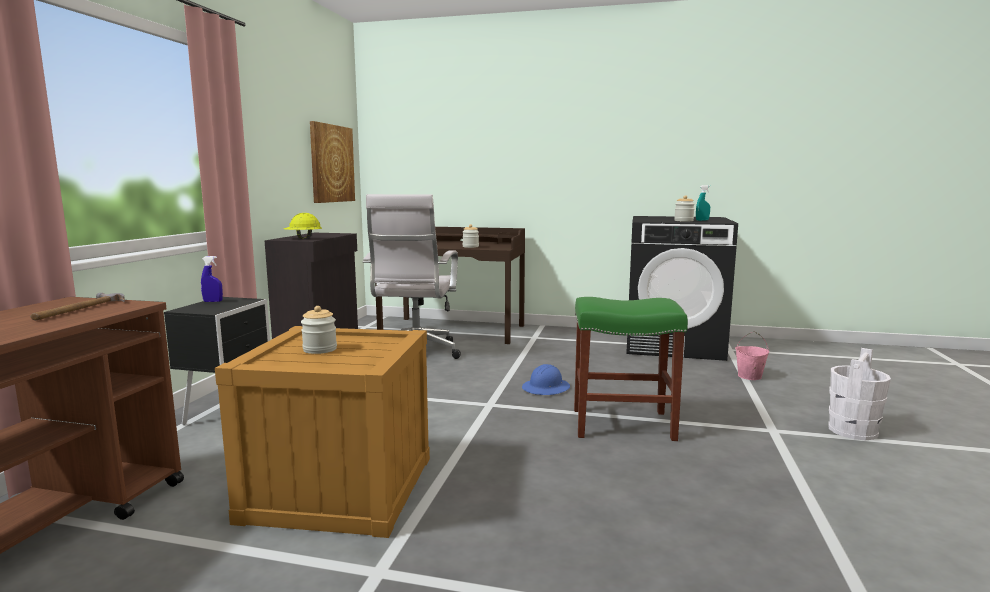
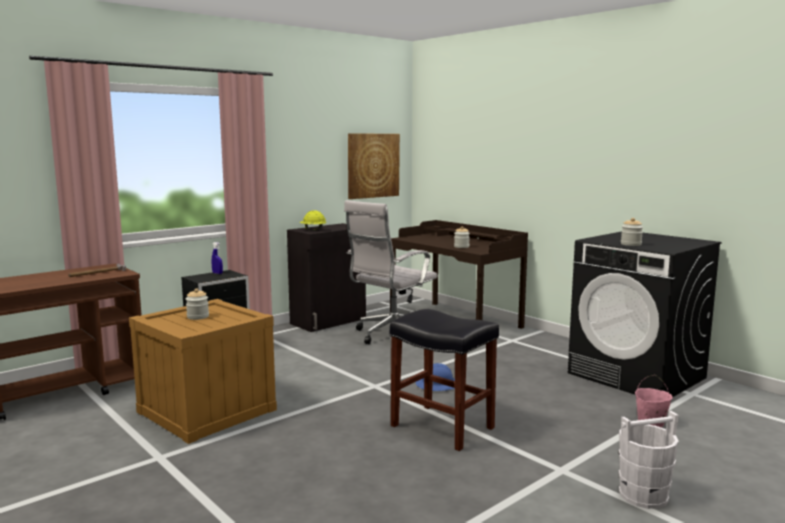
camera: 35 degrees right, 0 degrees up
(621, 424) = (440, 427): green stool -> black stool
(702, 220) = (656, 245): turquoise spray bottle -> none

